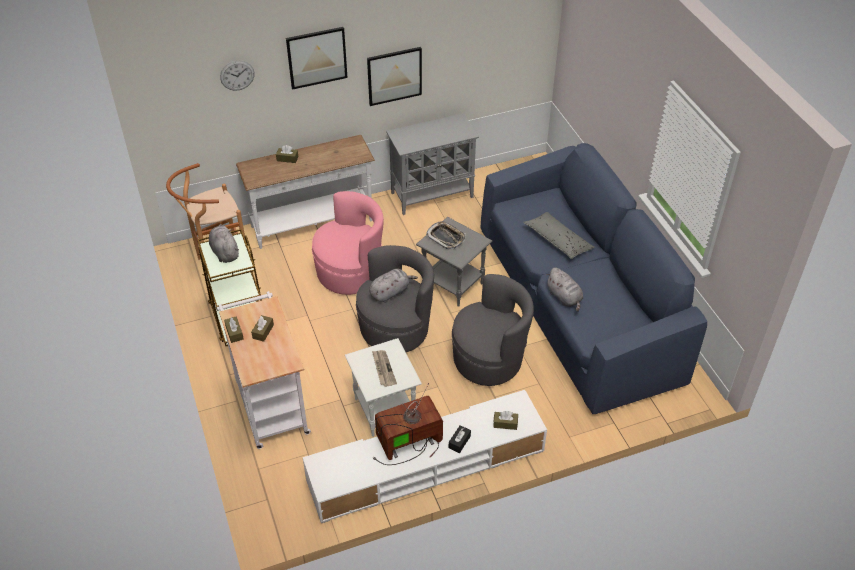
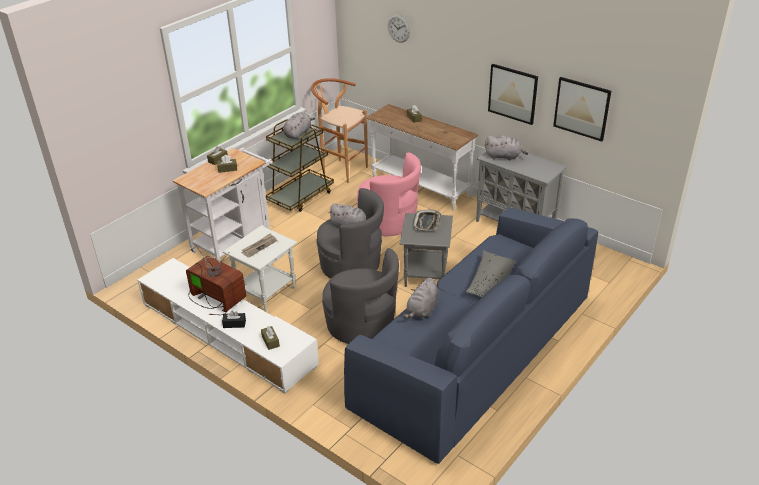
camera: 60 degrees right, 10 degrees down
(317, 57) = (454, 42): picture -> picture (582, 108)
(414, 138) = (504, 156): none -> grey plush toy

